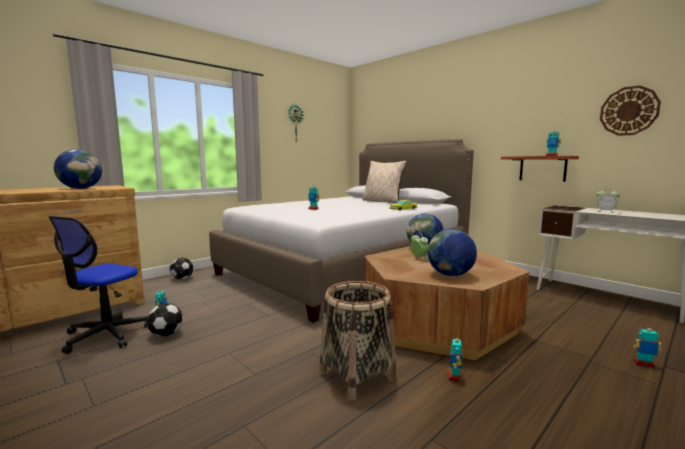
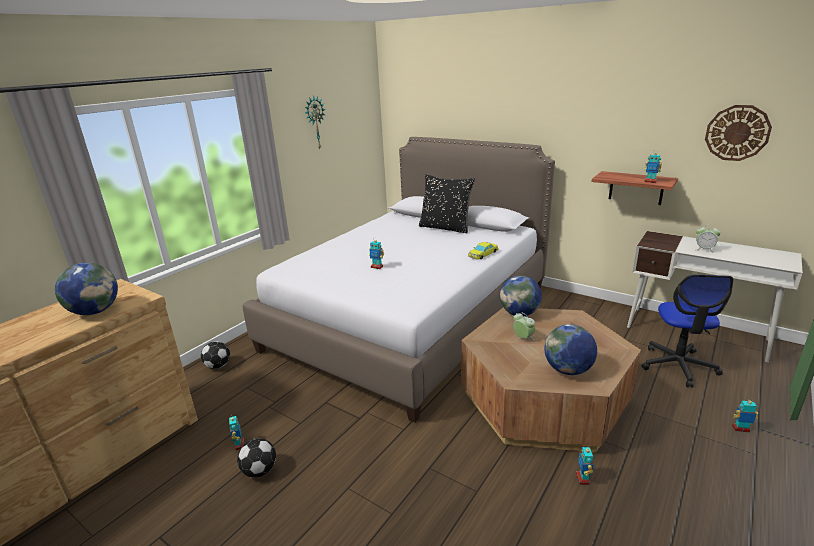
camera: 10 degrees left, 15 degrees up
(106, 335) = (189, 485): office chair -> office chair (678, 366)
(357, 376) = (493, 496): basket -> none
(382, 201) = (445, 228): beige pillow -> black pillow

